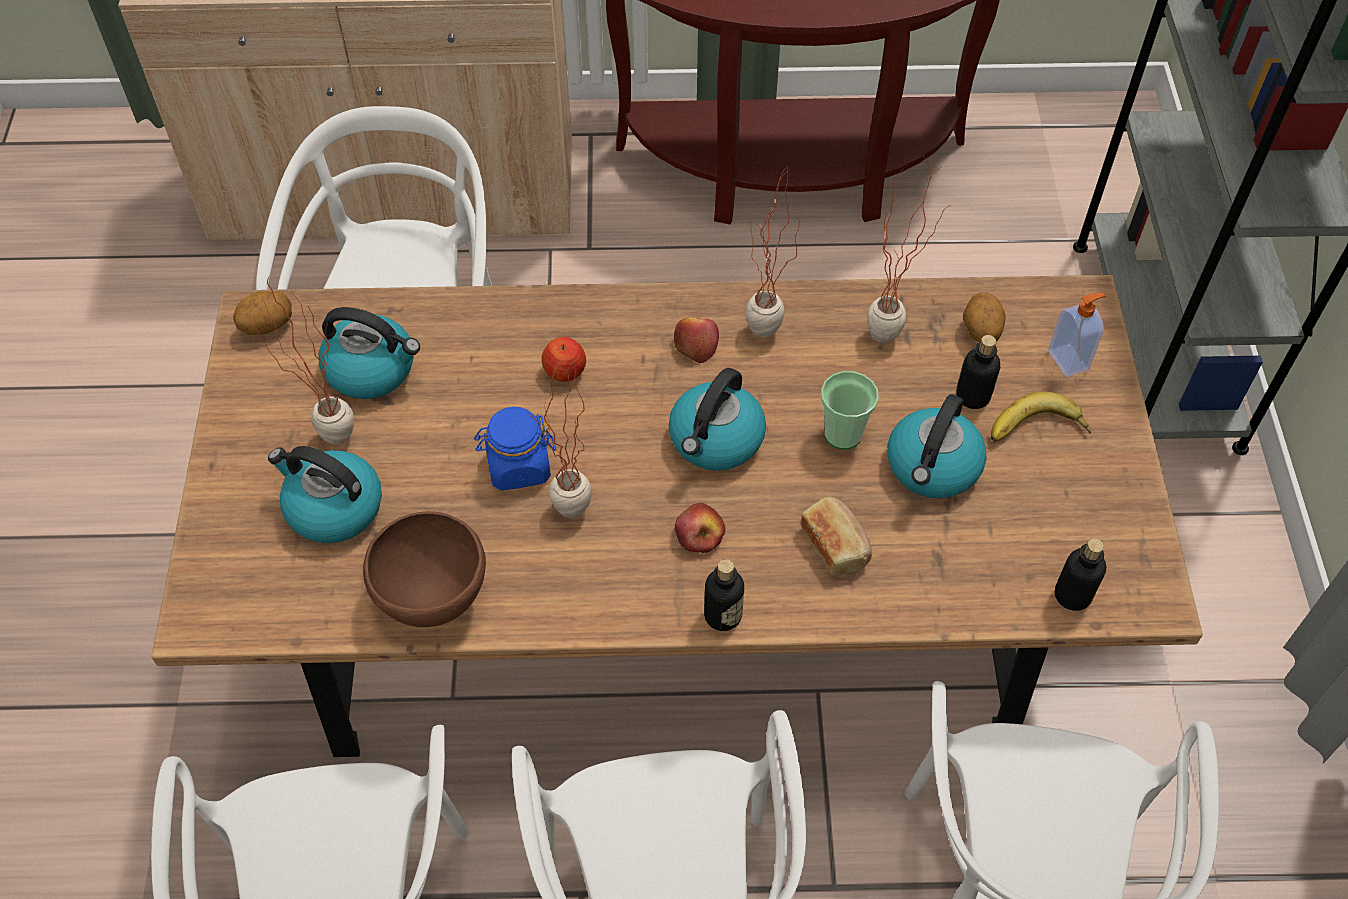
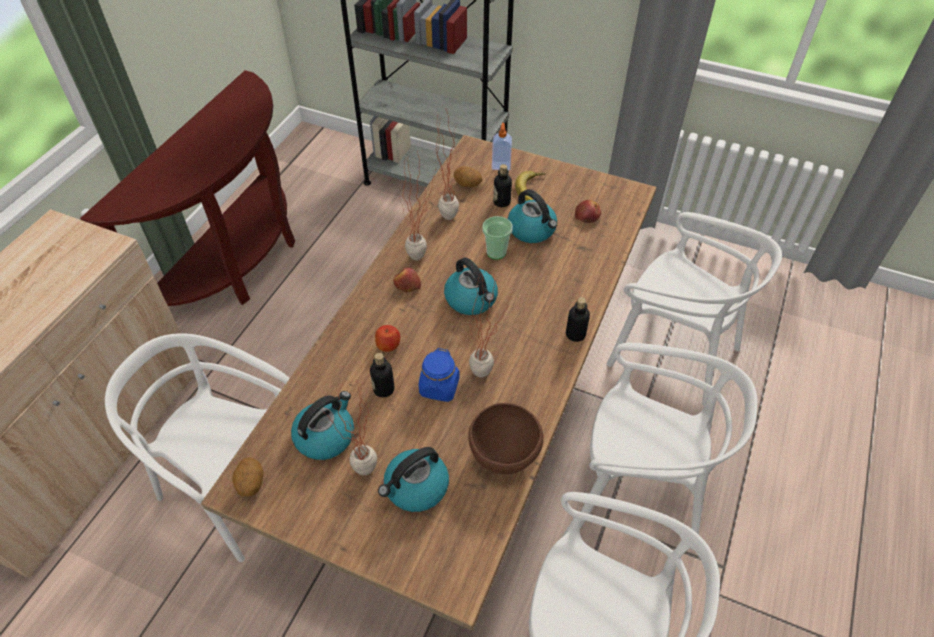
camera: 65 degrees left, 5 degrees down
(699, 534) = (524, 326): apple -> apple (587, 215)
(836, 545) = (557, 279): bread -> none
(1072, 595) = (621, 214): bottle -> bottle (383, 389)

